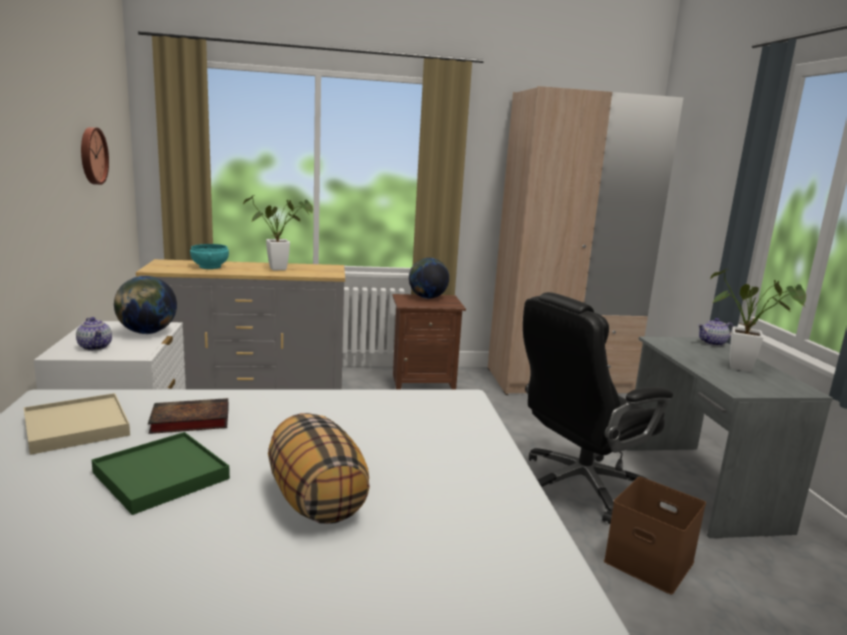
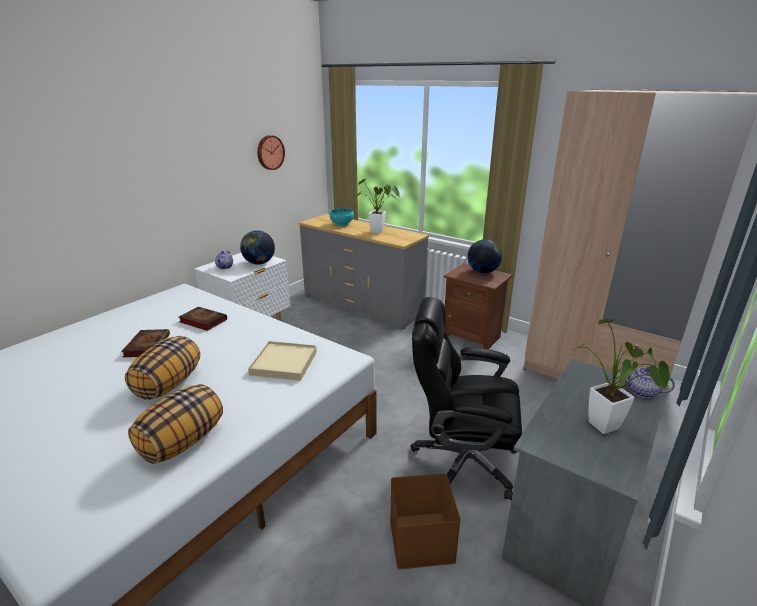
camera: 45 degrees right, 10 degrees up
(77, 427) = (165, 309): beige tray -> beige tray (284, 363)
(161, 476) = (147, 345): green tray -> book
(479, 538) = (182, 442): none -> pillow

